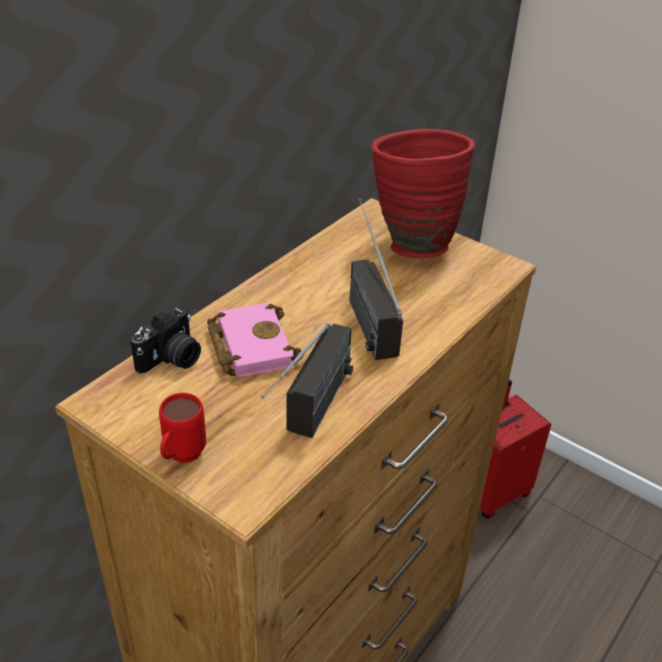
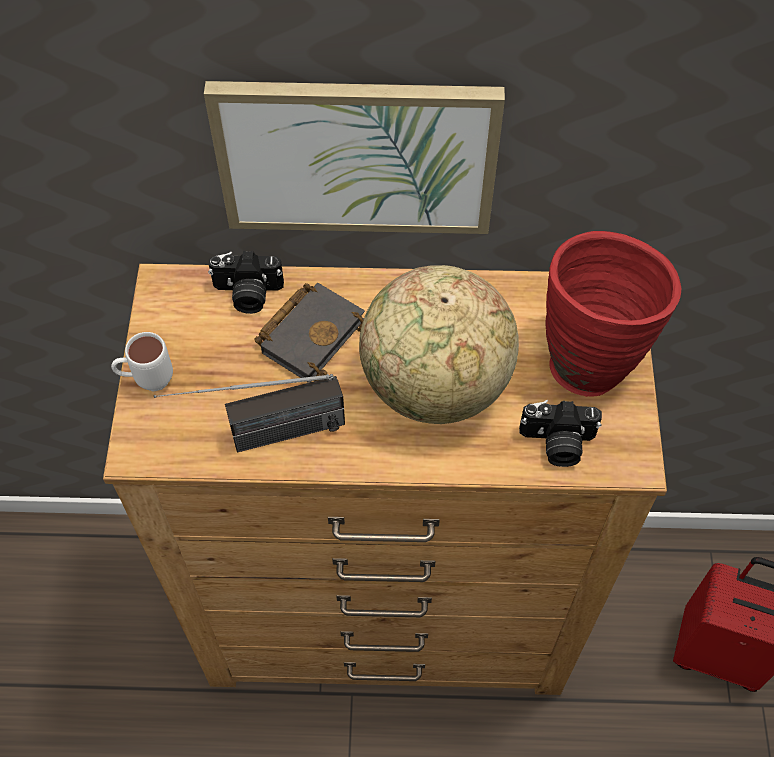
camera: 55 degrees right, 20 degrees up
(181, 458) = (147, 381): red mug -> white mug
(201, 173) = (357, 156): none -> picture
(249, 345) = (311, 333): pink book -> black book
(363, 312) = (435, 386): radio -> globe
(463, 286) = (557, 444): none -> camera

